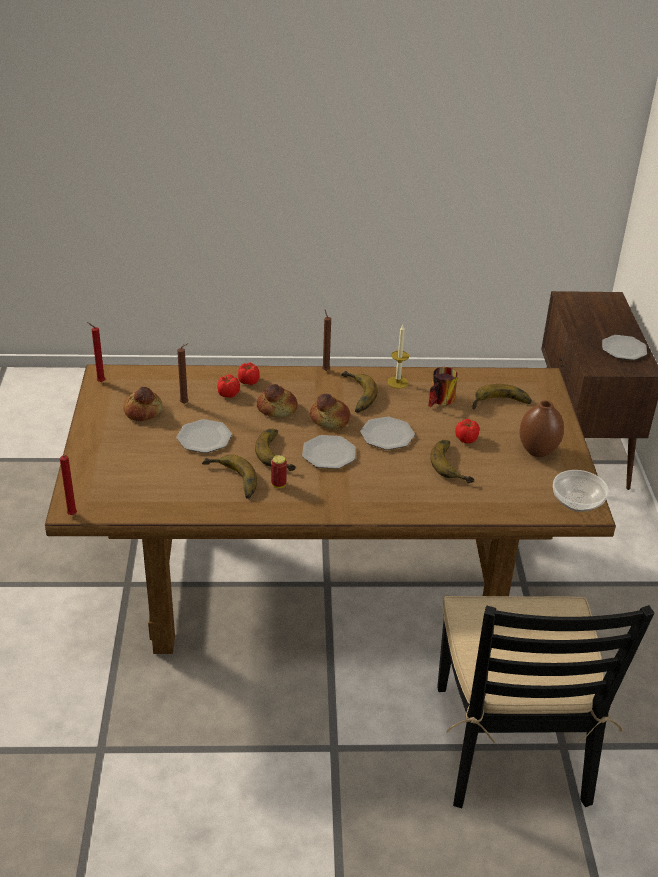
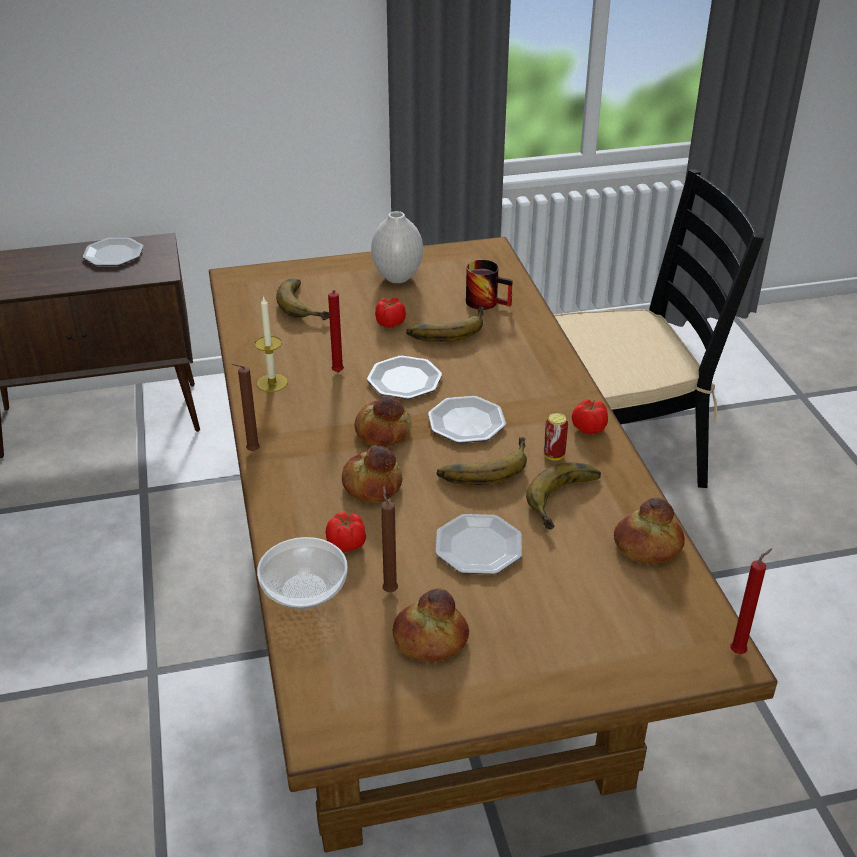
camera: 100 degrees left, 0 degrees up
(99, 382) = (352, 730): red candle -> red candle (337, 373)
(174, 503) = (647, 546): none -> bread
(249, 381) = (302, 527): tomato -> tomato (588, 428)
(354, 395) = (316, 417): banana -> none
(442, 401) = (310, 345): mug -> mug (488, 301)
(537, 451) = (397, 278): brown vase -> white vase
(578, 502) = (478, 254): bowl -> bowl (304, 589)

